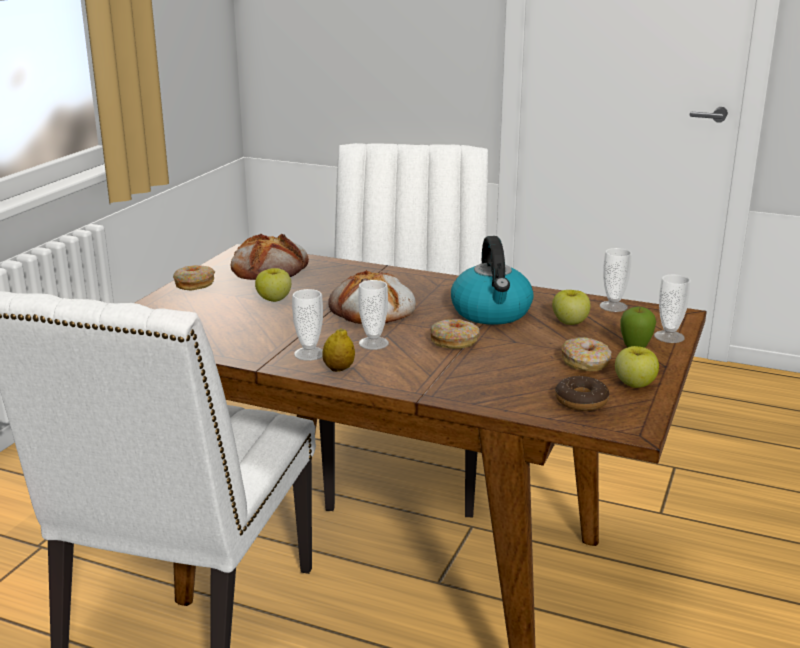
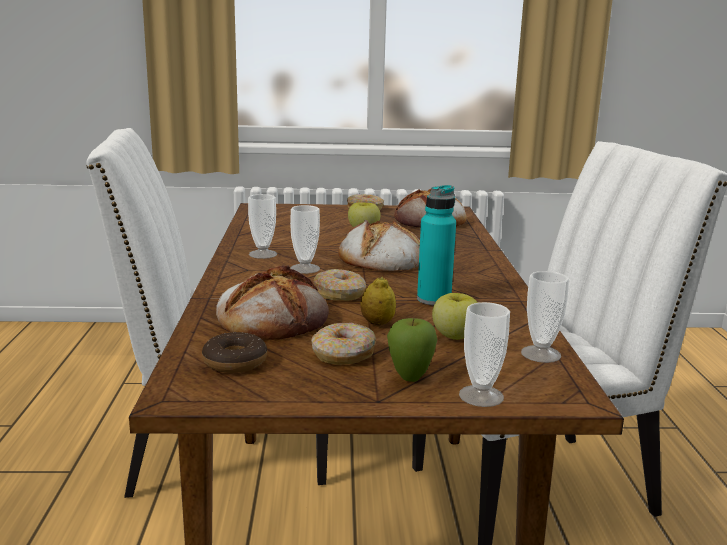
camera: 65 degrees right, 5 degrees down
(339, 369) = (239, 266): lemon -> lemon (377, 323)
(492, 313) = (434, 299): kettle -> turquoise bottle
(493, 374) = (273, 317): none -> bread
(634, 384) = (304, 386): apple -> none

